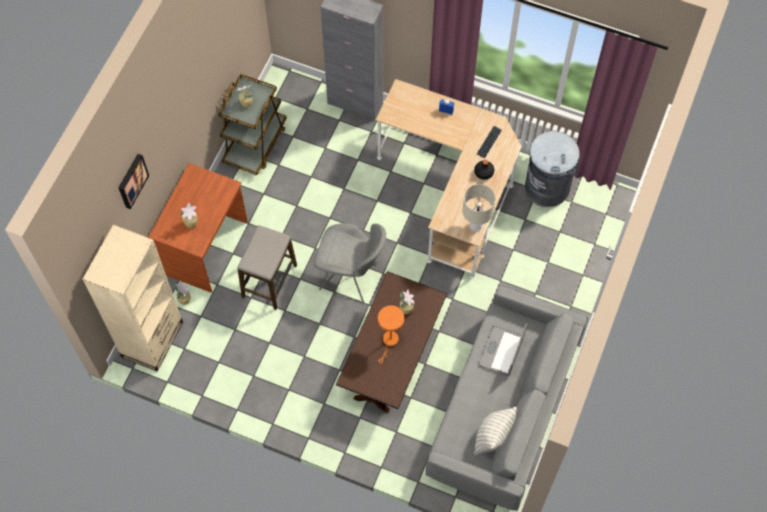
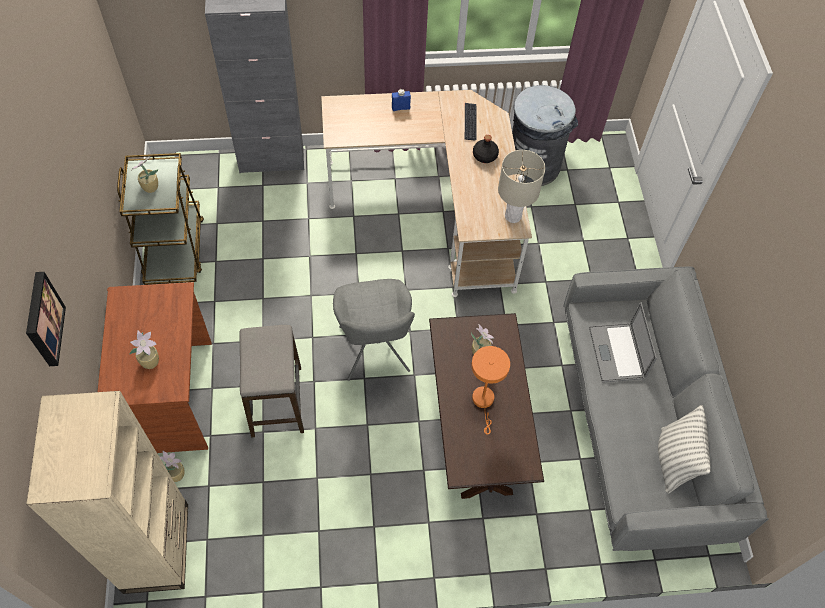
camera: 30 degrees left, 5 degrees down
(351, 277) = (374, 352): grey chair -> grey chair turned 90 degrees clockwise

